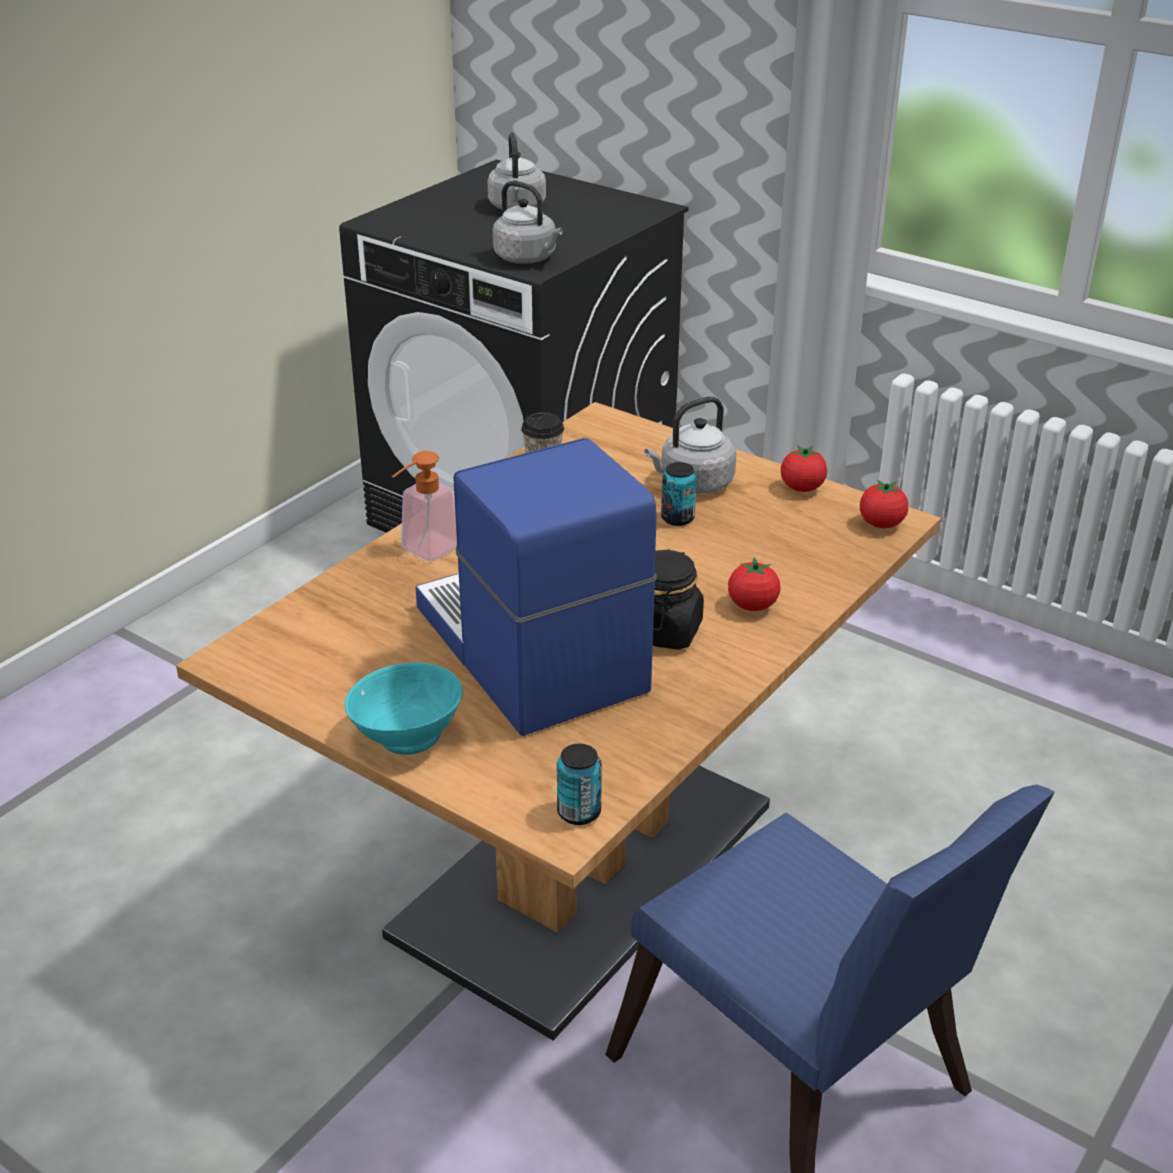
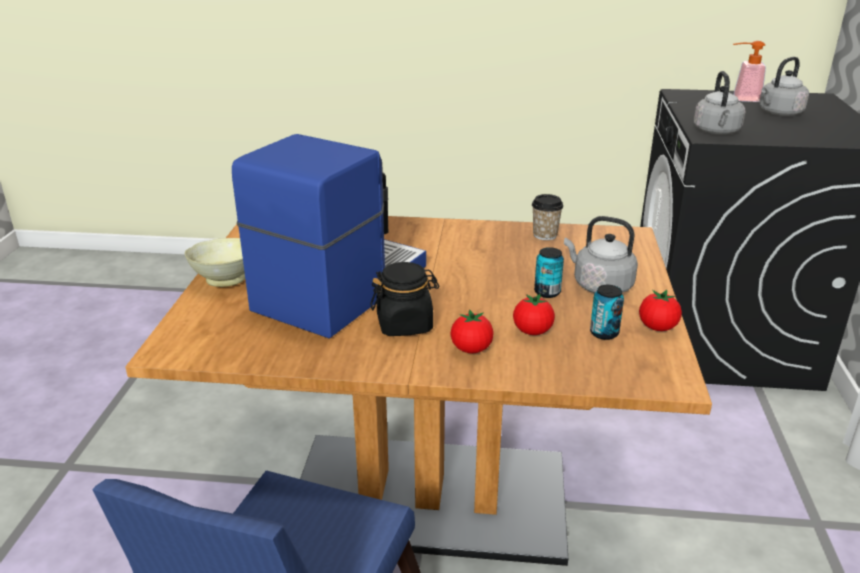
camera: 60 degrees right, 5 degrees down
(407, 736) = (227, 279): turquoise bowl -> beige bowl
(424, 552) = (409, 231): soap dispenser -> soap dispenser (741, 99)
(579, 812) = (186, 350): can -> can (604, 333)
(881, 524) = (656, 376): tomato -> tomato (532, 331)

